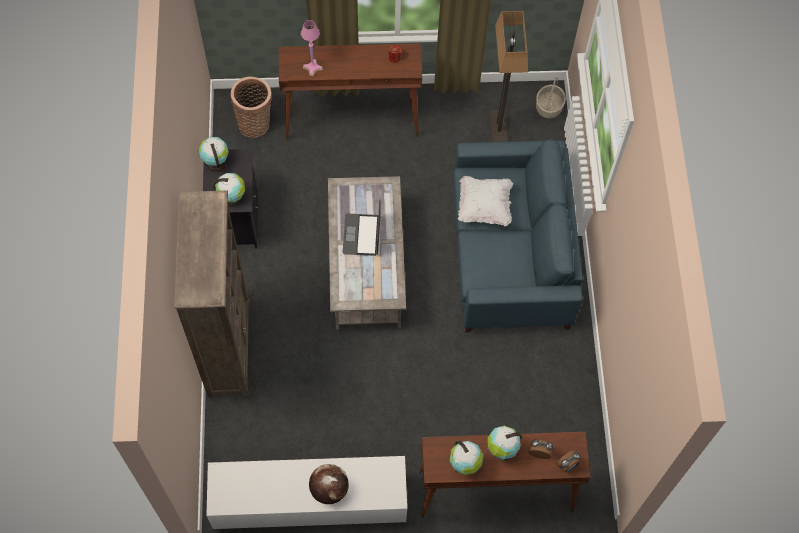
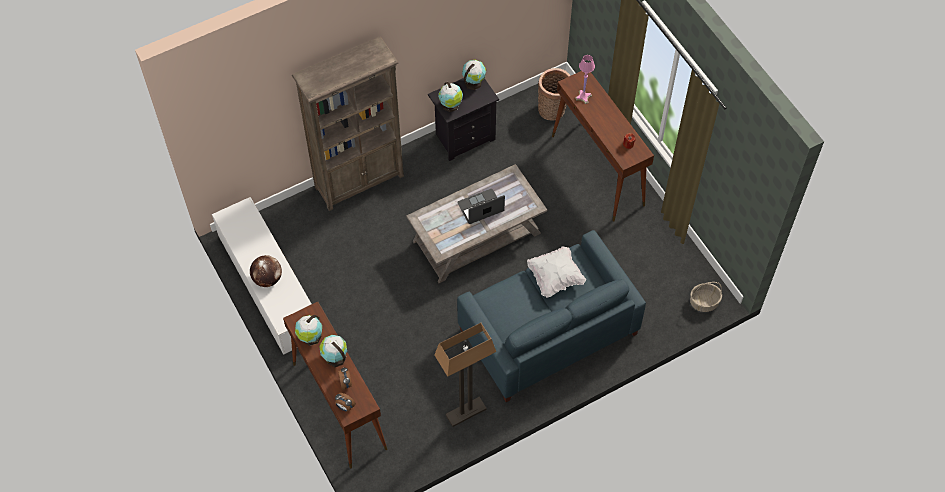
camera: 65 degrees right, 5 degrees down
(498, 128) = (658, 274): floor lamp -> floor lamp (466, 412)

